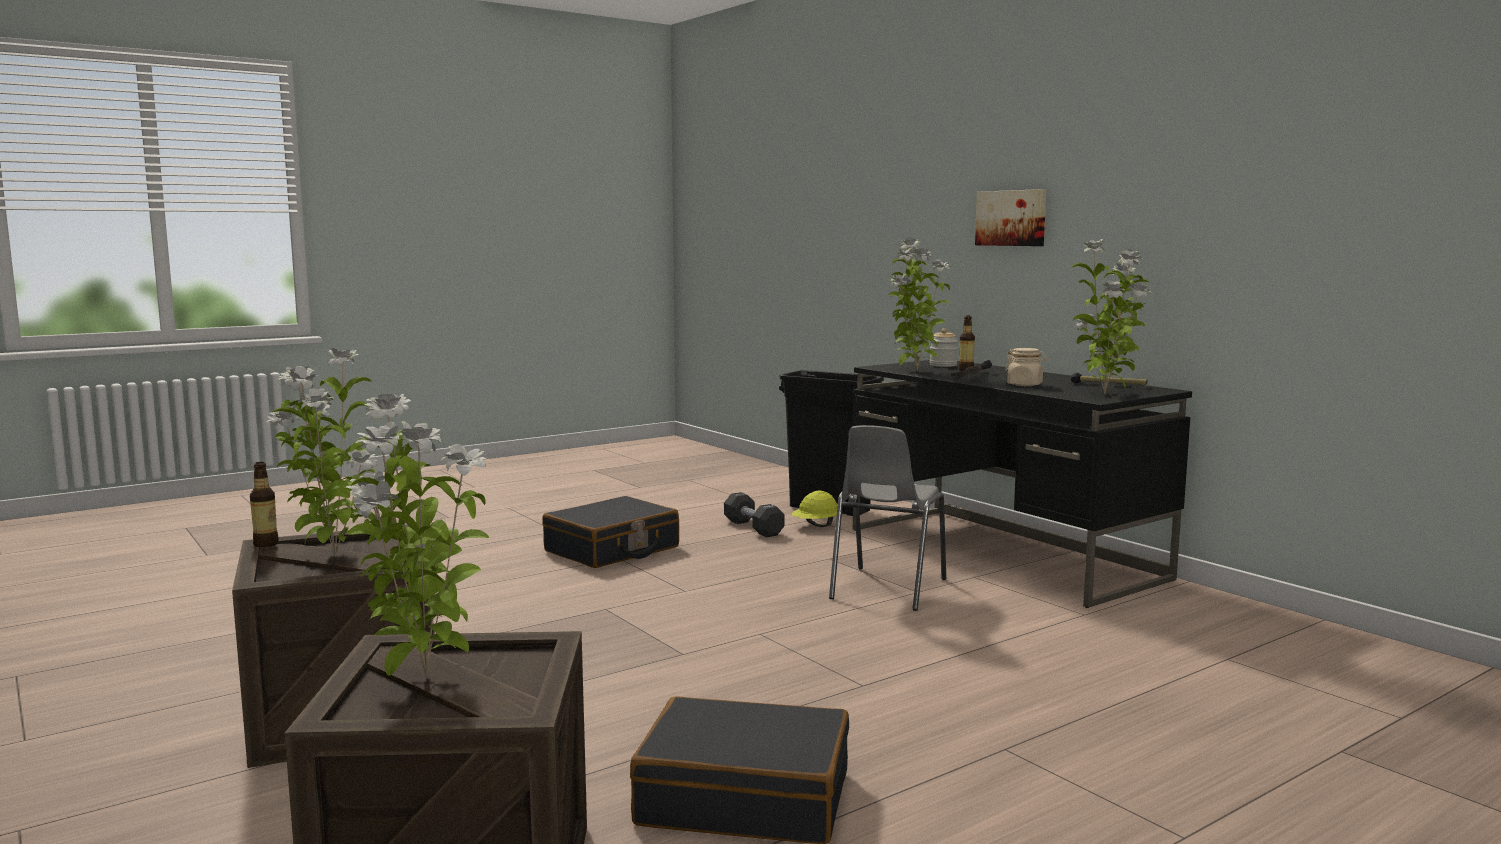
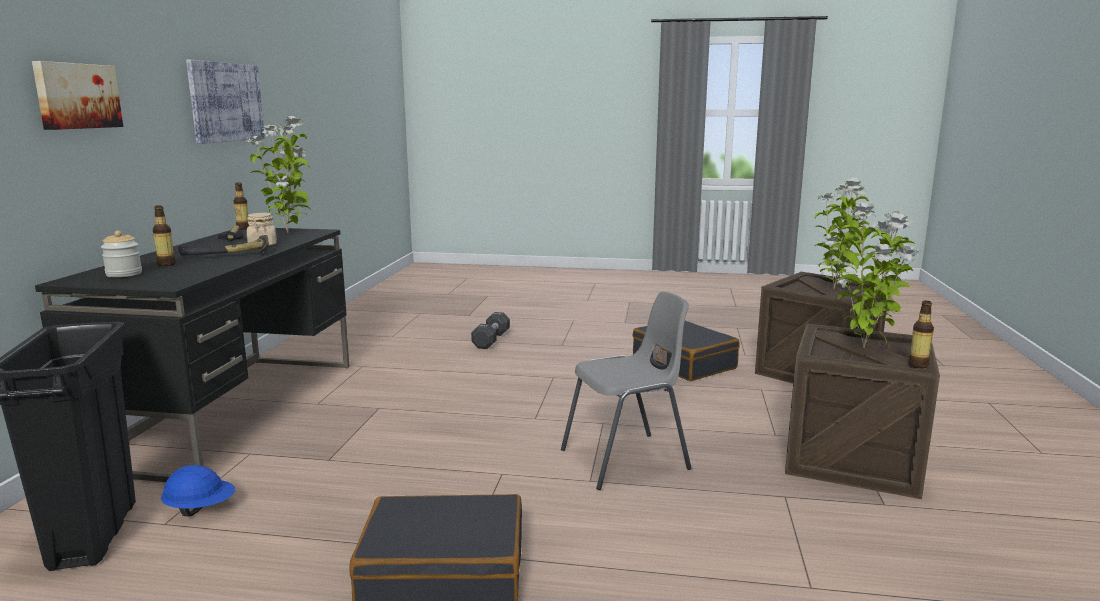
camera: 135 degrees left, 5 degrees up
(753, 528) = (245, 539): black dumbbell -> black dumbbell (491, 340)
(816, 526) = (201, 509): yellow hard hat -> blue hard hat
(886, 589) = (387, 417): grey chair -> grey chair (626, 460)
(915, 371) = (198, 272): potted plant -> none
(1169, 389) = (243, 228): none -> bottle
(1217, 221) = (226, 102): none -> picture

